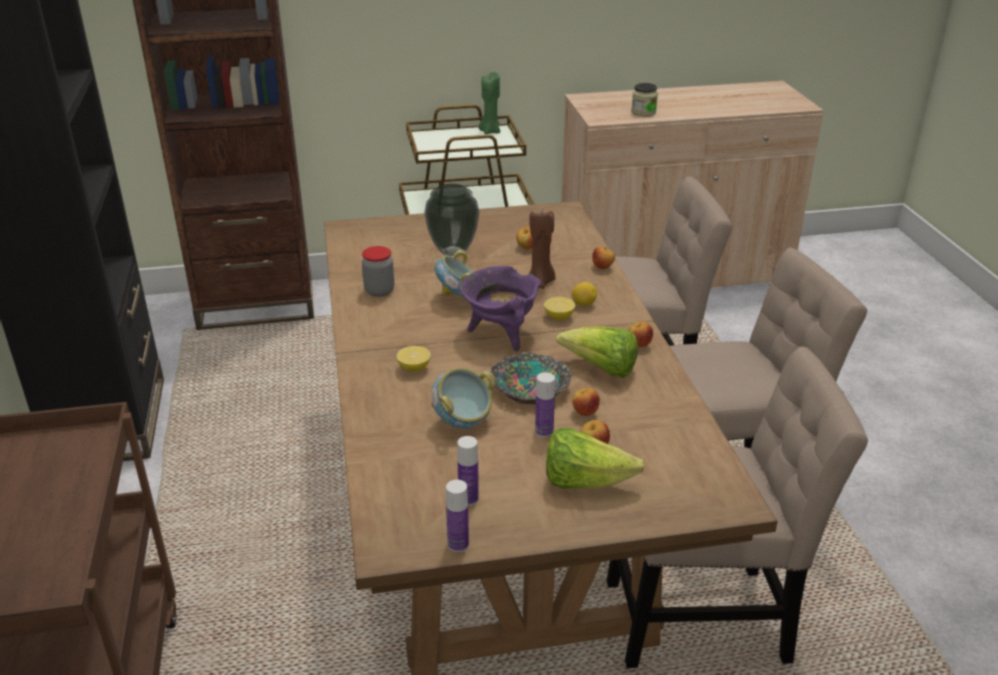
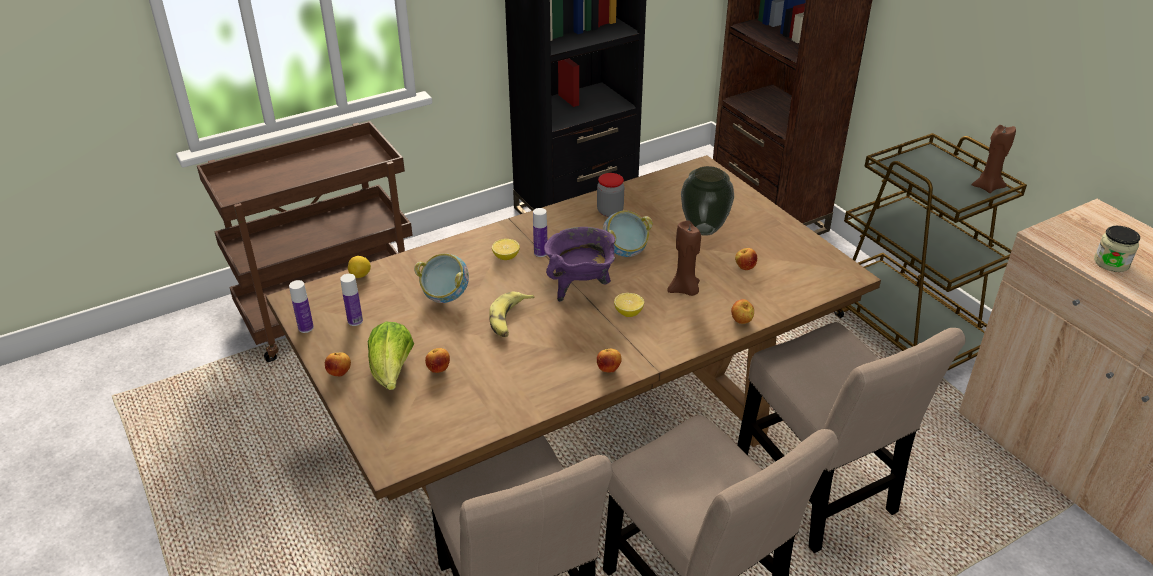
camera: 70 degrees right, 5 degrees up
(490, 131) = (987, 187): green candle -> brown candle
(530, 386) = (509, 319): bowl -> banana
(544, 431) = (449, 339): bottle -> bottle (540, 253)
(583, 304) = (661, 322): lemon -> lemon (360, 275)
(584, 413) = (484, 356): apple -> apple (339, 373)
(601, 369) = (555, 353): lettuce -> none

